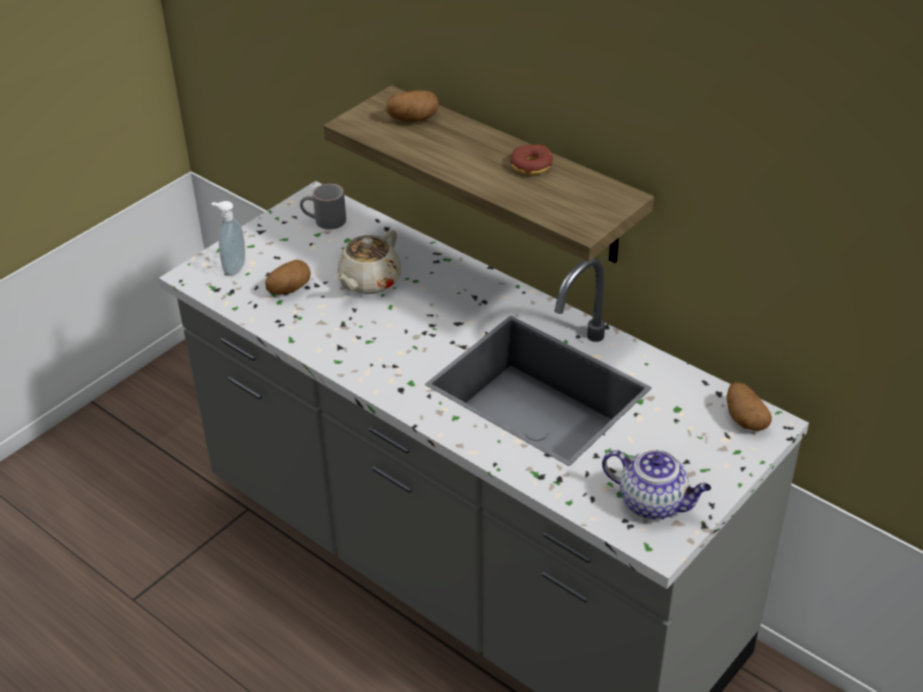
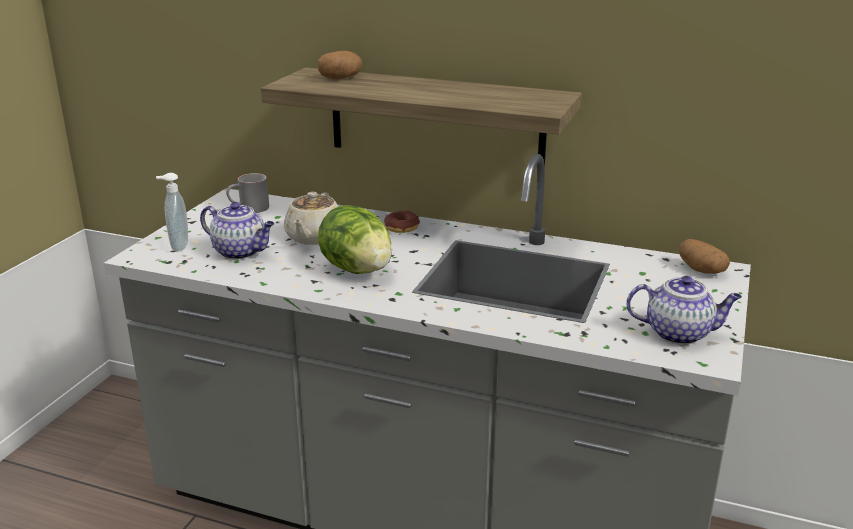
camera: 20 degrees left, 15 degrees down
(289, 289) = (241, 252): potato -> teapot
(388, 340) = (357, 269): none -> lettuce
(531, 166) = (466, 89): donut -> donut (402, 227)

